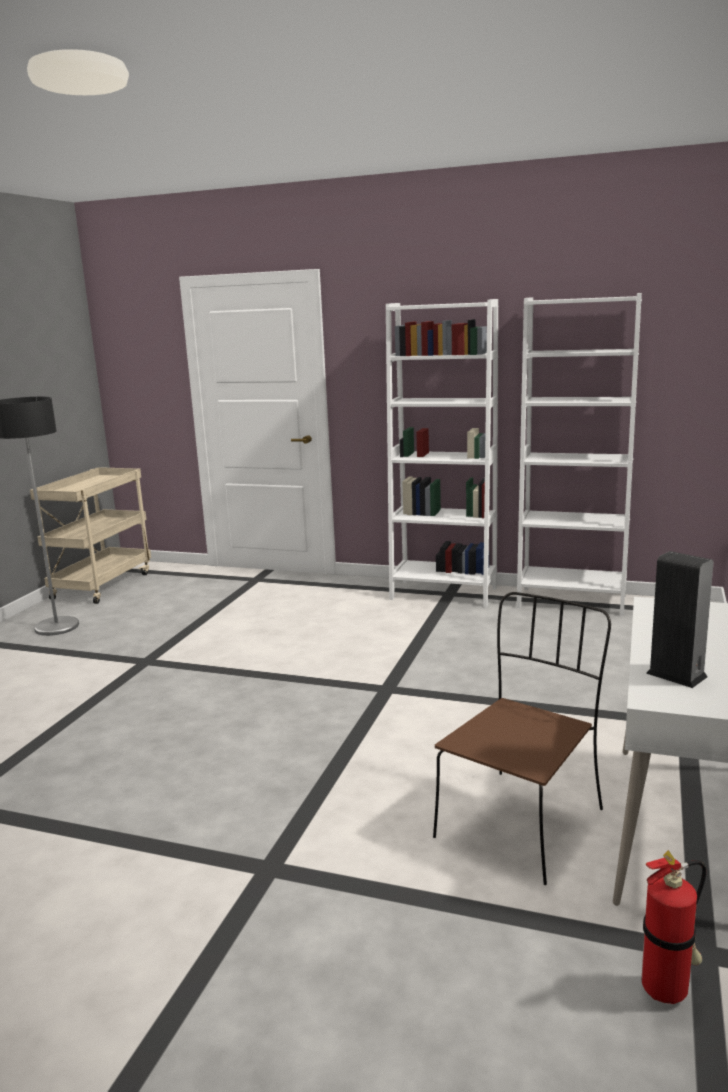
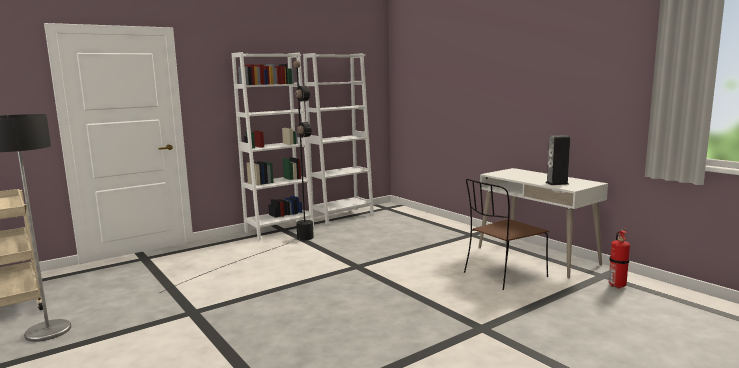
camera: 55 degrees left, 5 degrees down
(366, 619) = (270, 250): none -> black floor lamp
(522, 821) = (503, 275): brown chair -> brown chair turned 105 degrees counterclockwise

